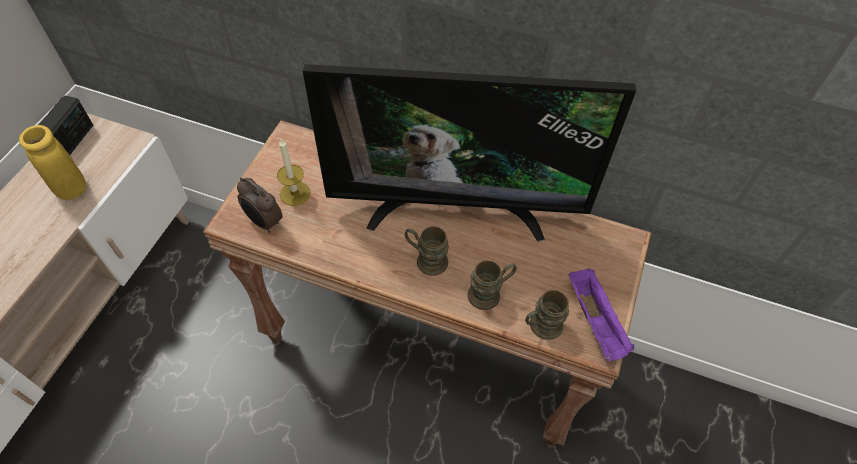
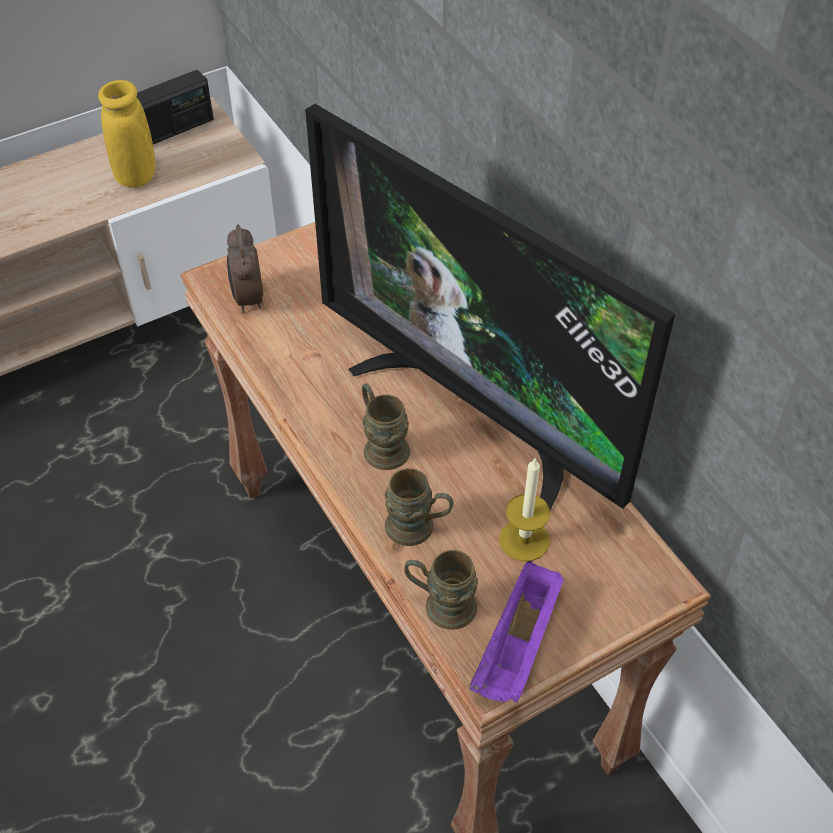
camera: 40 degrees right, 5 degrees down
(295, 193) = (308, 287): candle -> candle (524, 540)

